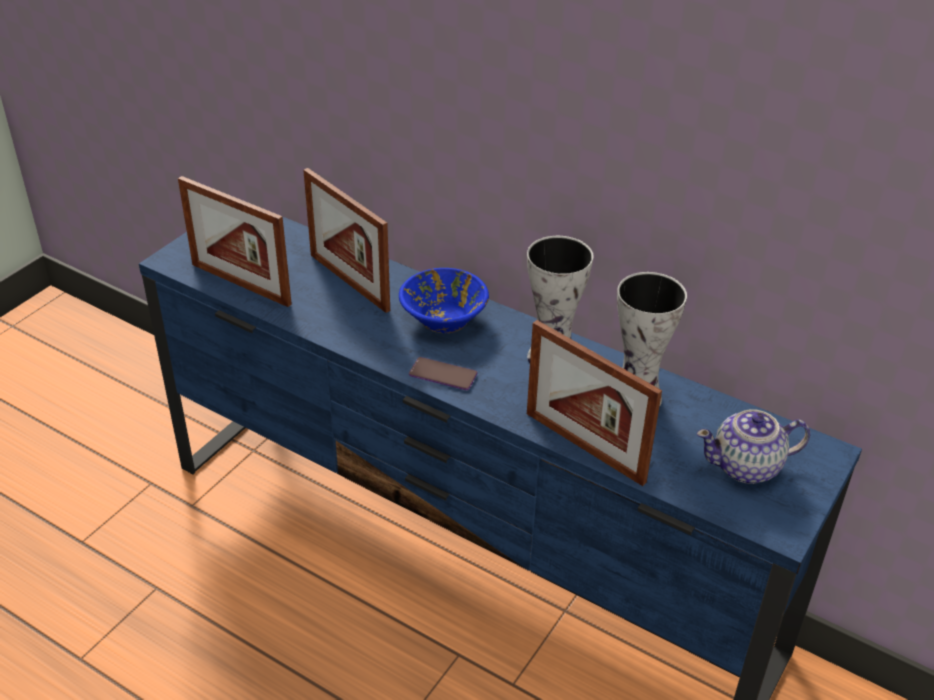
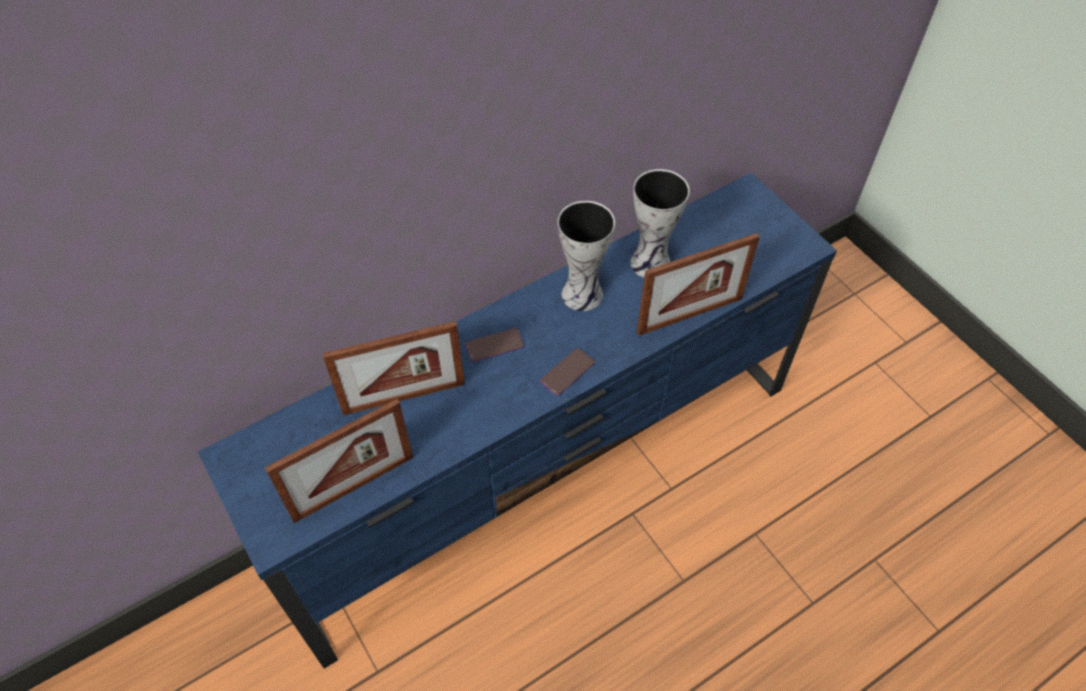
camera: 65 degrees left, 15 degrees up
(443, 318) = (494, 345): blue bowl -> phone
(747, 466) = (745, 236): teapot -> none

